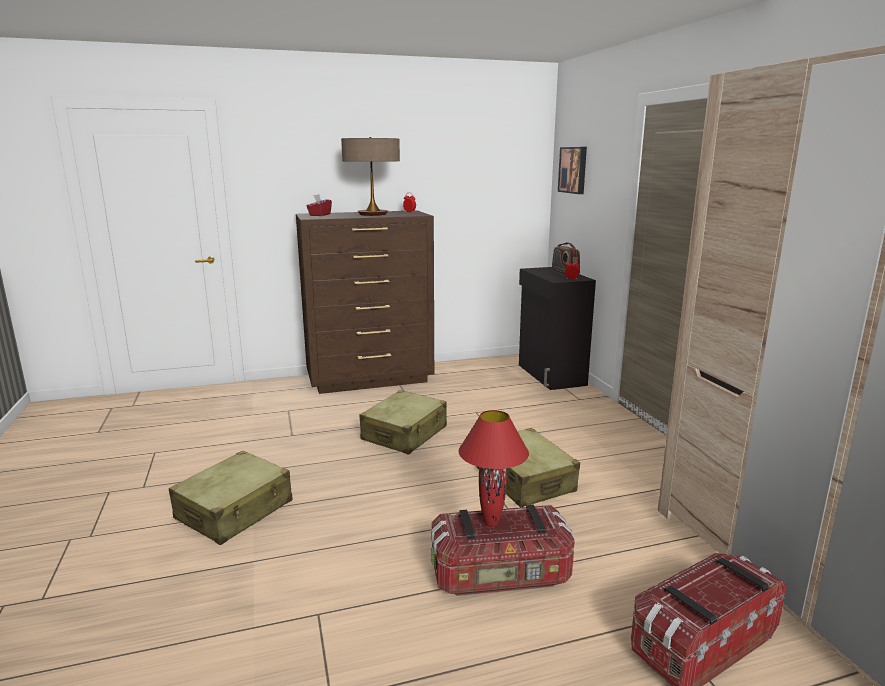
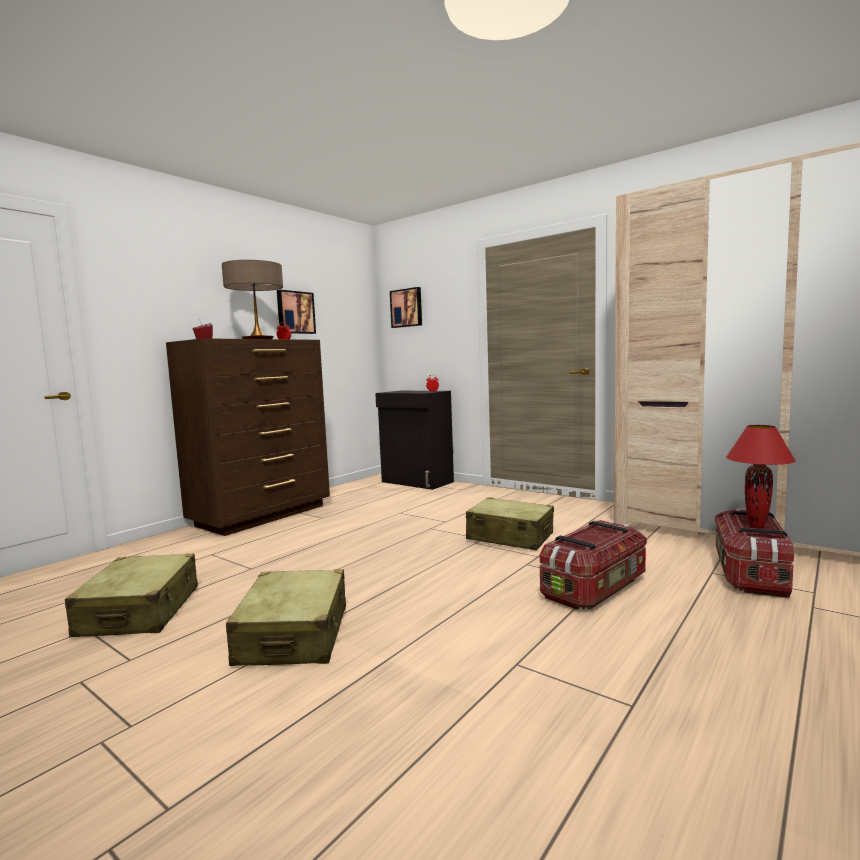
camera: 35 degrees left, 10 degrees down
(404, 434) = (365, 538): beige suitcase -> beige suitcase (140, 611)
(437, 177) = (295, 312): none -> picture
(492, 523) = (585, 539): red table lamp -> red table lamp (757, 526)
(564, 273) = (418, 391): radio -> none

